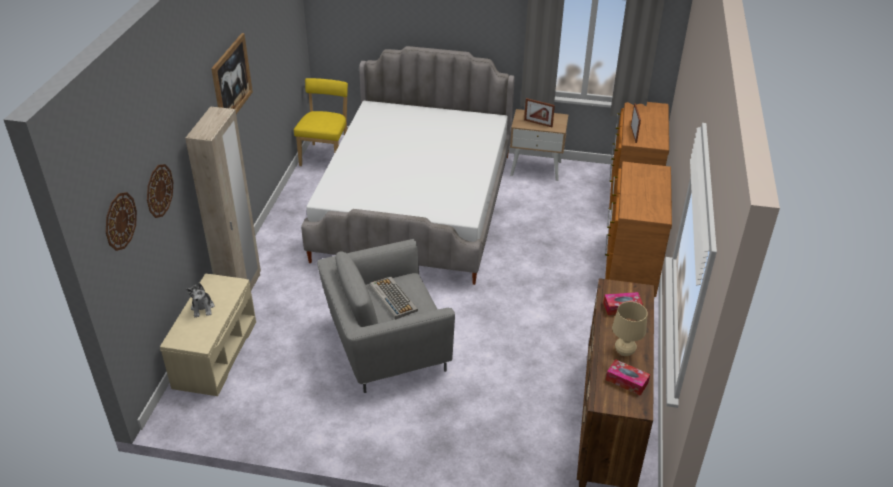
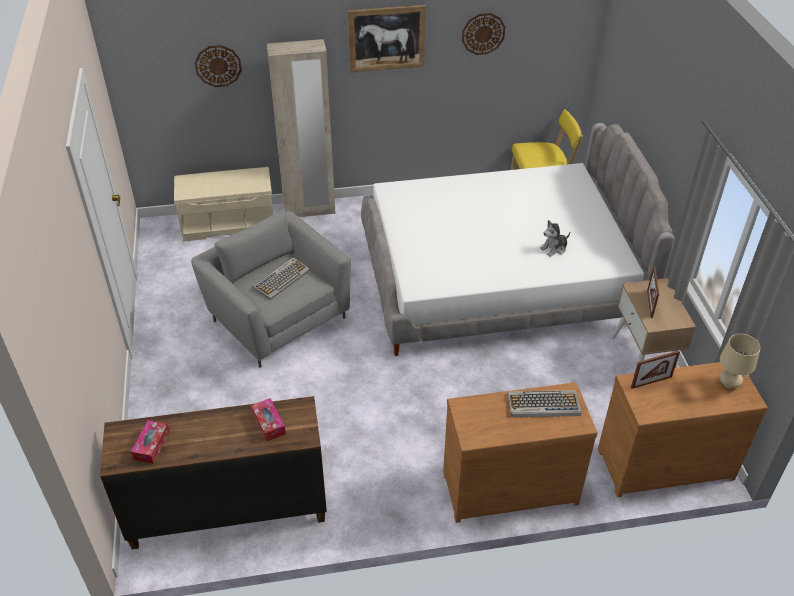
camera: 70 degrees right, 5 degrees up
(120, 221) = (150, 57): wall clock -> wall clock (483, 33)
(203, 308) = (225, 180): plush toy -> plush toy (554, 248)
(624, 352) = (196, 437): beige table lamp -> beige table lamp (729, 384)
(639, 180) = (542, 404): none -> keyboard

